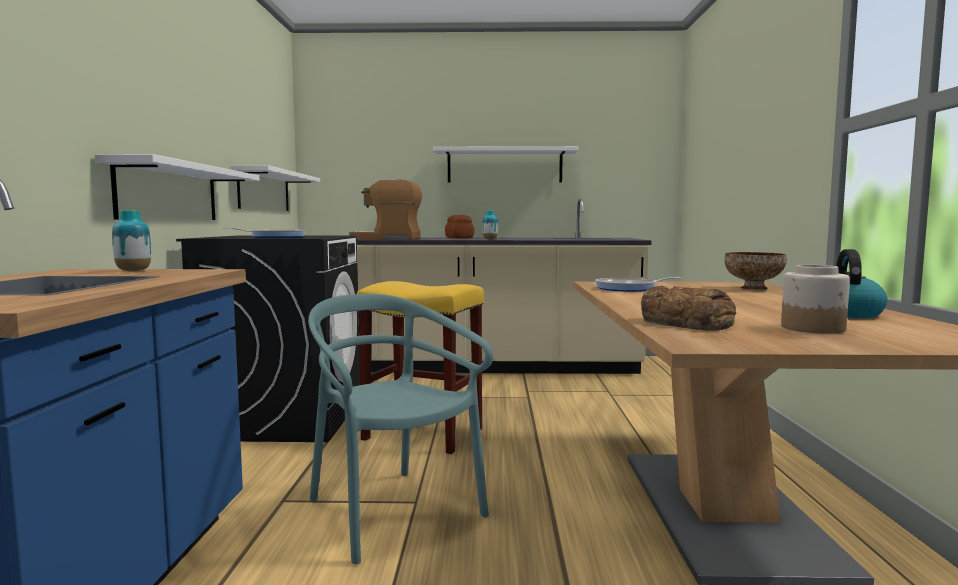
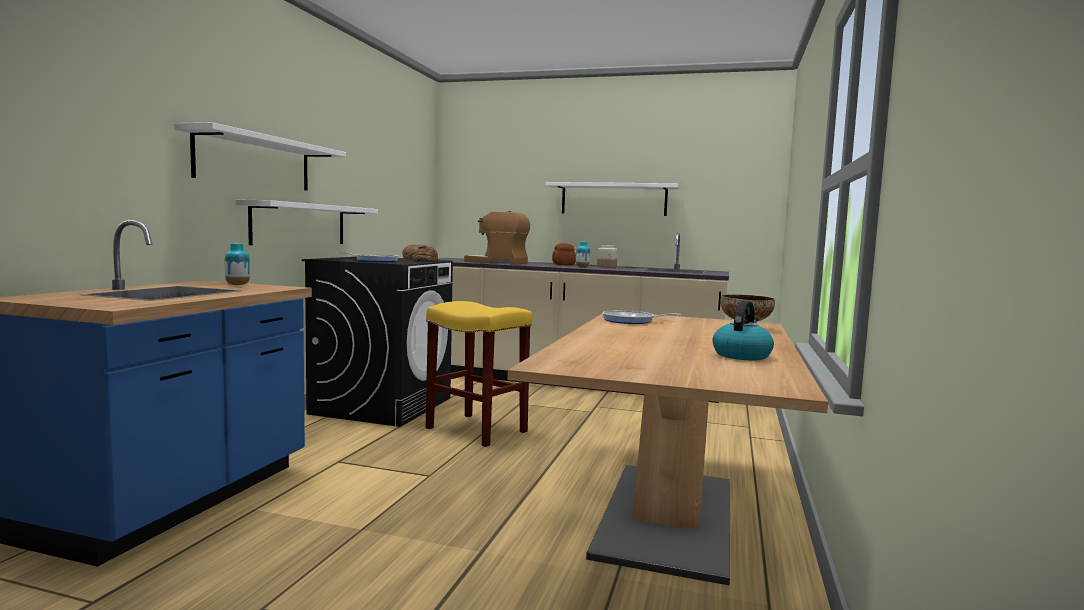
camera: 15 degrees right, 0 degrees up
(264, 191) = (398, 219): white shelf -> white shelf (255, 162)
(392, 512) = (406, 479): turquoise chair -> none
(686, 322) = (586, 350): bread -> bread (419, 259)
(813, 328) = (671, 363): jar -> jar (607, 267)

